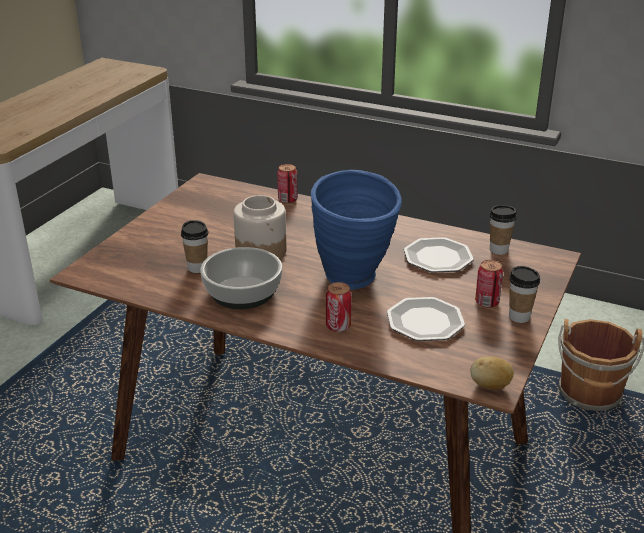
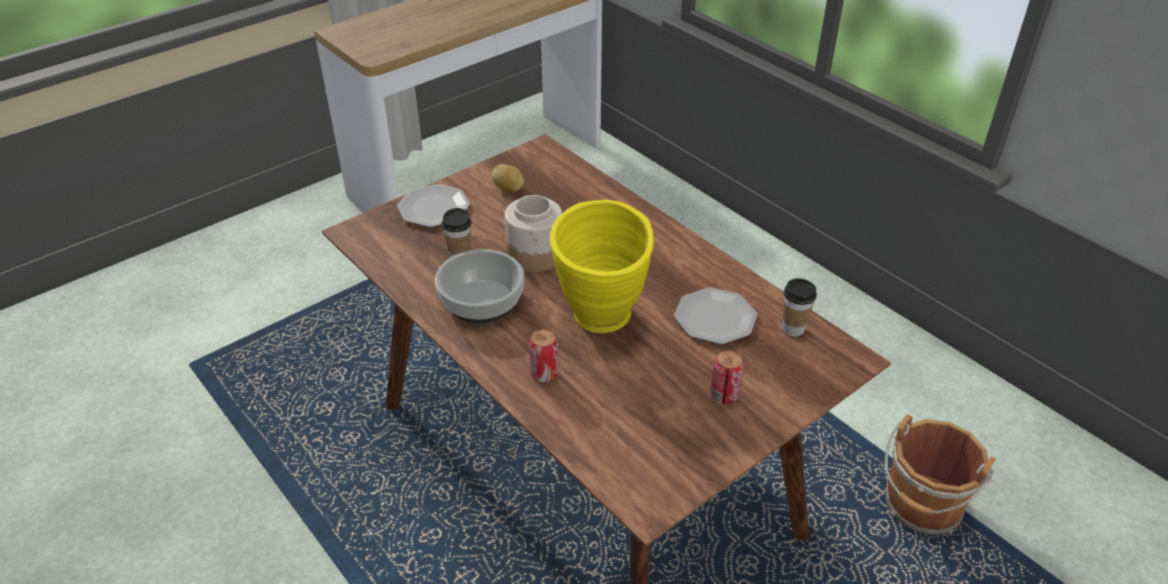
camera: 25 degrees right, 10 degrees up
(287, 200) = (610, 194): can -> none
(355, 282) = (601, 324): blue vase -> yellow vase
(425, 321) = (638, 398): plate -> plate (434, 208)
(490, 386) = (644, 504): potato -> potato (509, 189)
(519, 317) = (746, 427): cup -> none

